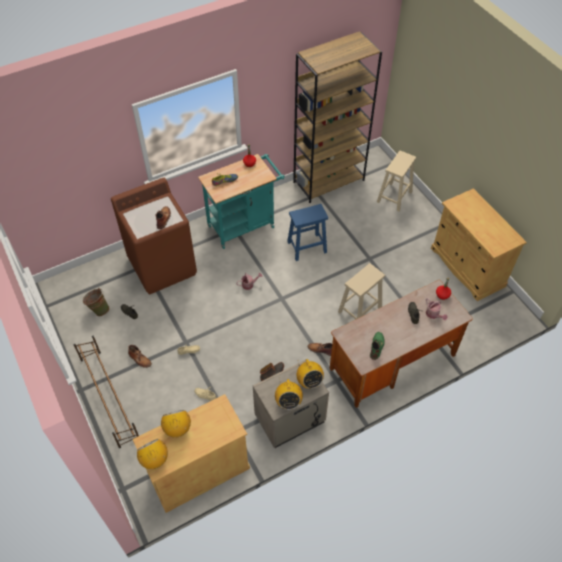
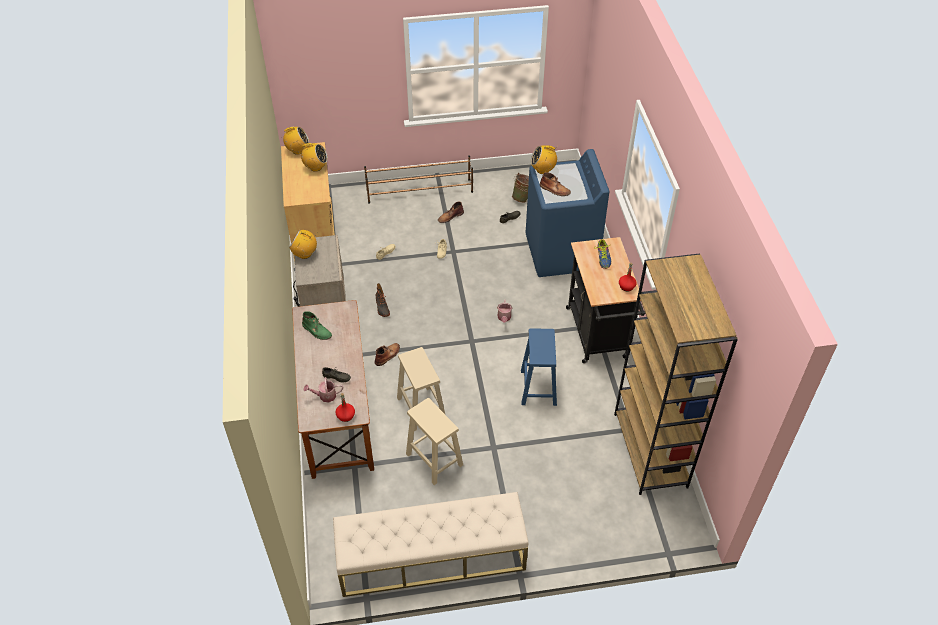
camera: 110 degrees right, 5 degrees down
(163, 266) = (561, 253): brown washing machine -> blue washing machine
(244, 224) = (598, 337): turquoise cart -> black cart
(309, 381) = (316, 274): radio -> radio (543, 170)
(394, 197) = (593, 520): beige stool -> beige stool (433, 459)
(467, 267) = (431, 557): beige cabinet -> beige bench

